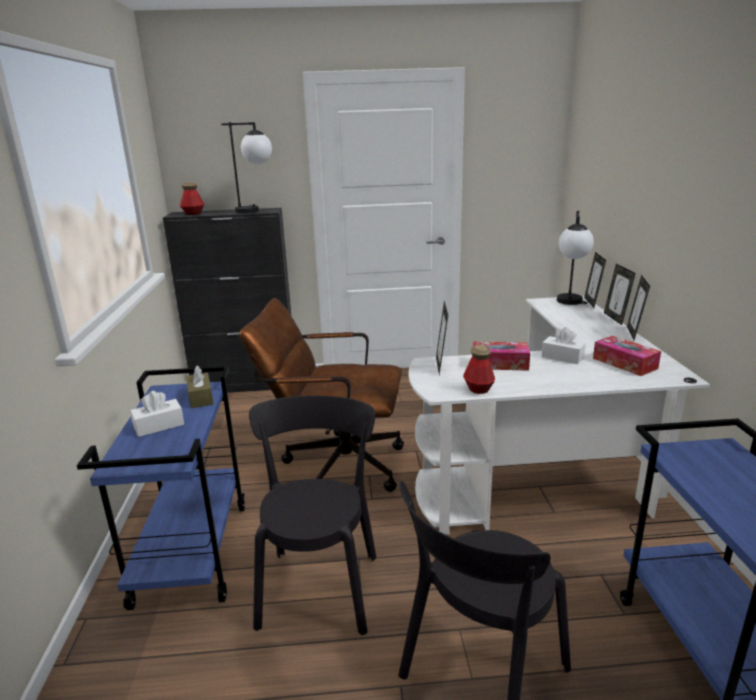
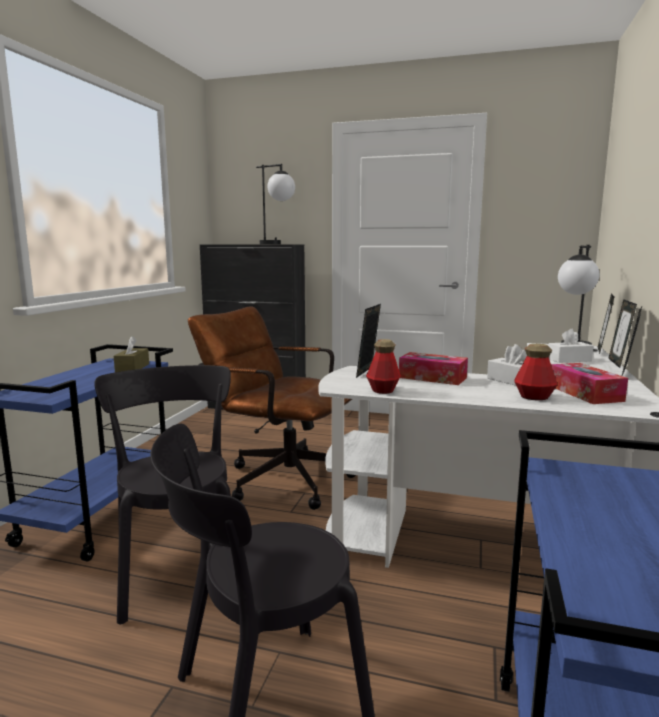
camera: 20 degrees right, 10 degrees down
(159, 426) = (75, 378): white tissue box -> white tissue box (569, 360)
(193, 214) = (226, 244): bottle -> bottle (534, 397)
(320, 584) = (179, 570): black chair -> black chair turned 45 degrees counterclockwise

